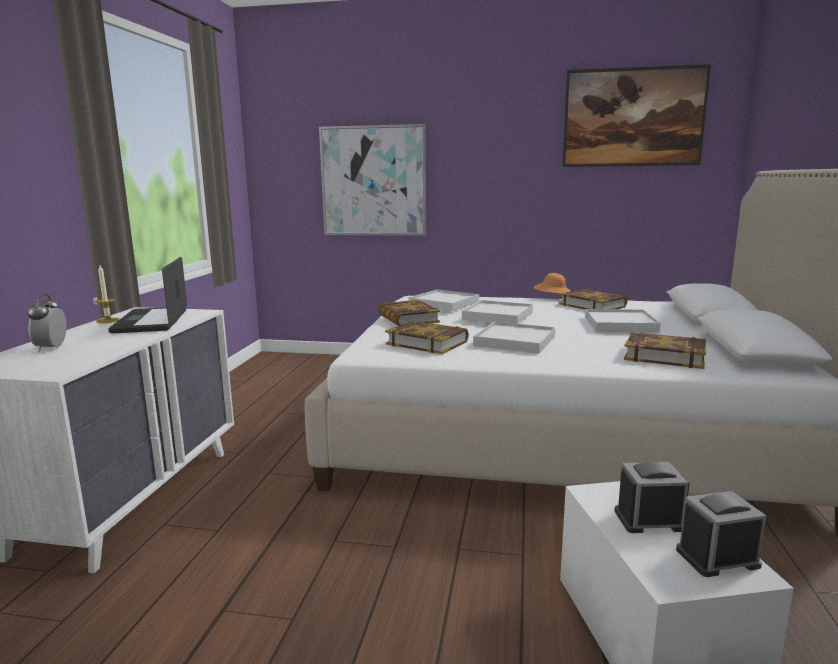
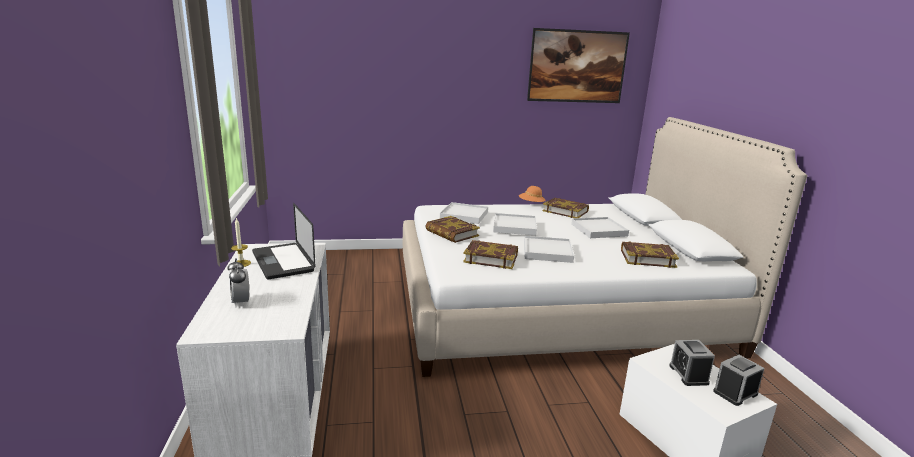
camera: 20 degrees left, 5 degrees up
(373, 181) = (377, 106): picture -> none
(649, 520) = (688, 374): alarm clock -> alarm clock turned 75 degrees counterclockwise

